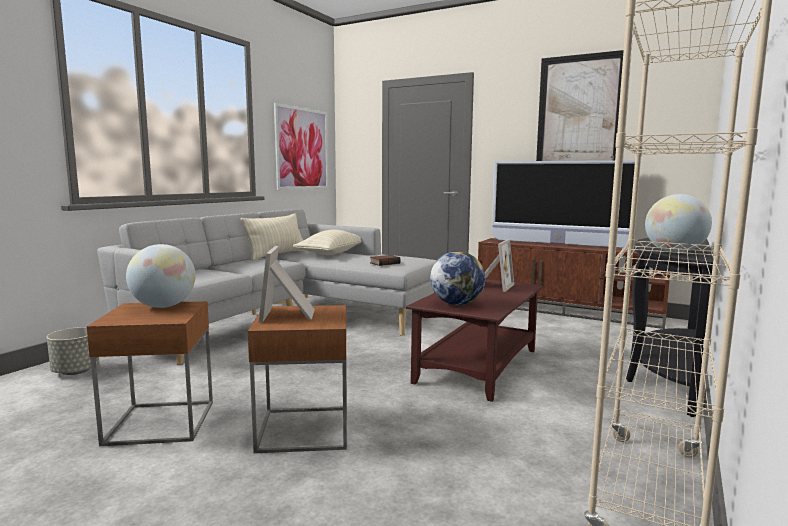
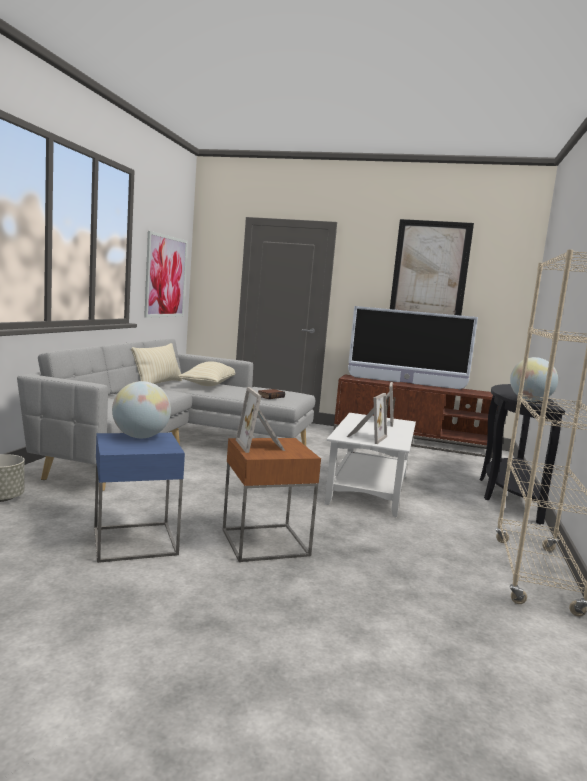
camera: 15 degrees left, 0 degrees up
(161, 422) = (135, 541): brown side table -> blue side table
(456, 304) = (365, 437): globe -> picture frame
(477, 365) = (368, 488): brown coffee table -> white coffee table

